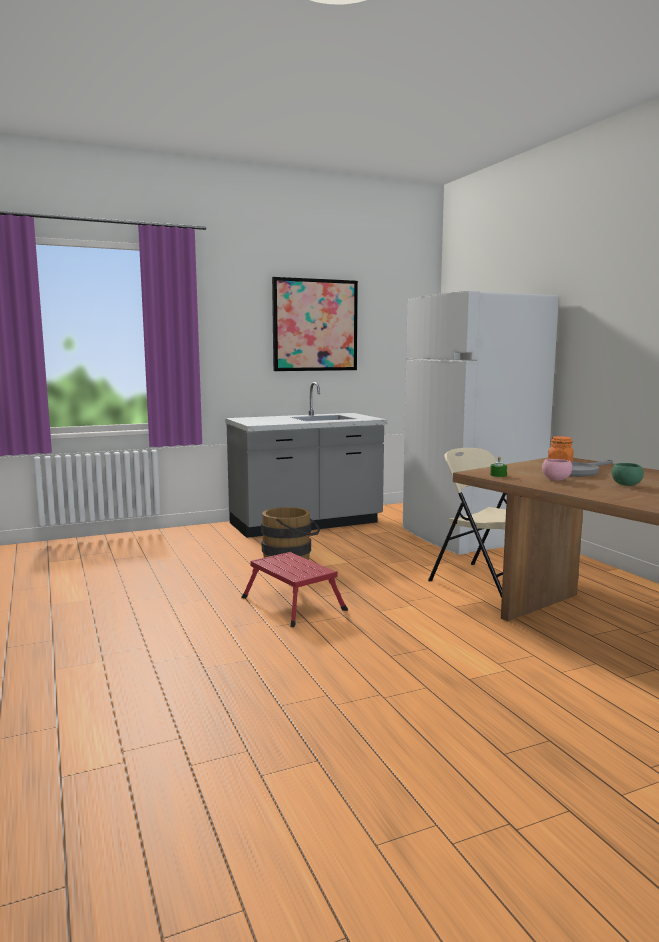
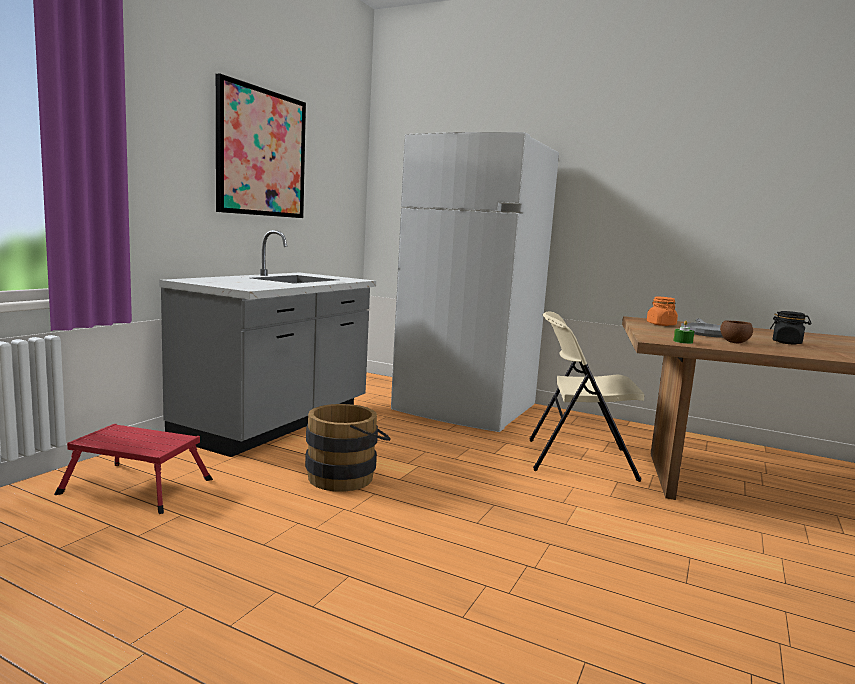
camera: 40 degrees left, 0 degrees up
(293, 604) = (469, 545): red step ladder -> red step ladder (137, 486)
(556, 480) = (734, 342): pink bowl -> brown bowl
(626, 485) = (787, 343): green bowl -> black jar

